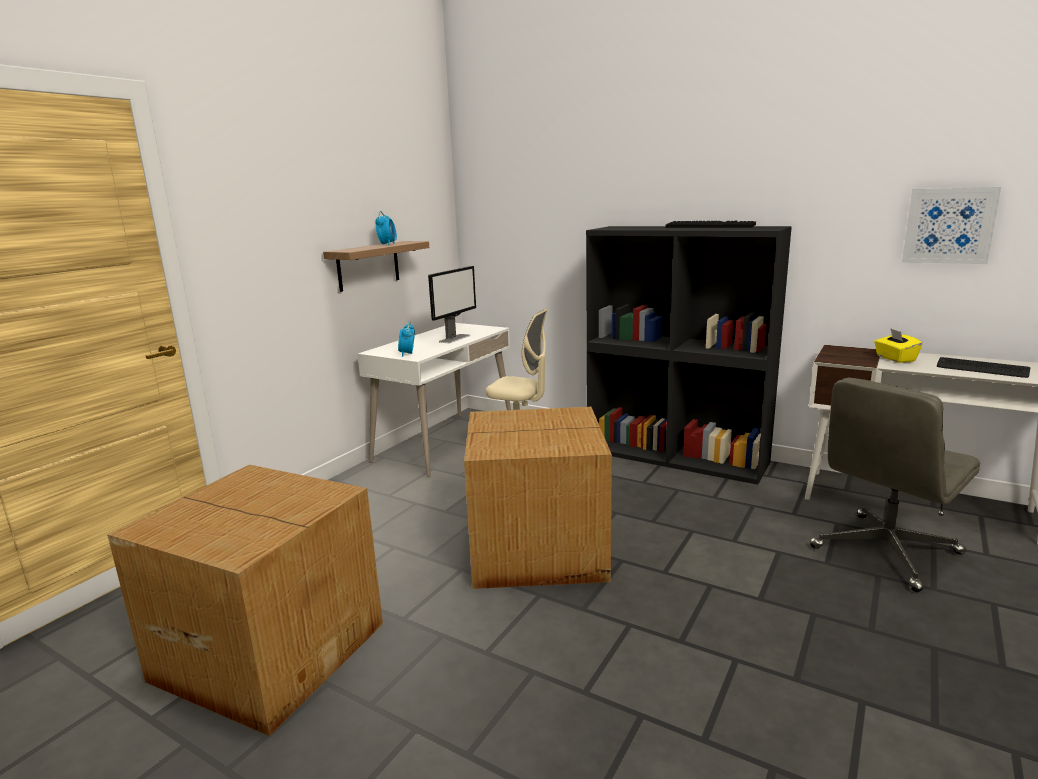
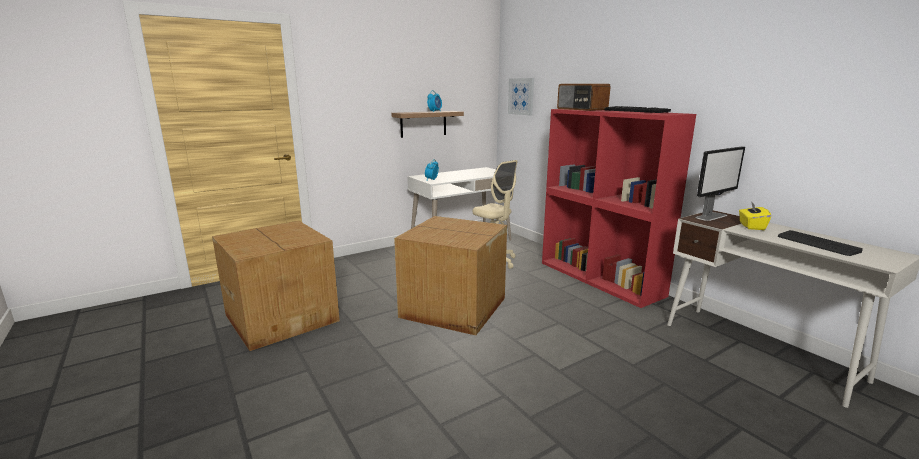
camera: 25 degrees right, 0 degrees up
(455, 338) = (471, 175): monitor -> monitor (711, 216)
(629, 228) = (581, 109): none -> radio
(677, 456) = (601, 278): black bookcase -> red bookcase
(885, 551) = (690, 371): grey office chair -> none
(949, 225) = (821, 119): picture -> picture (521, 96)

